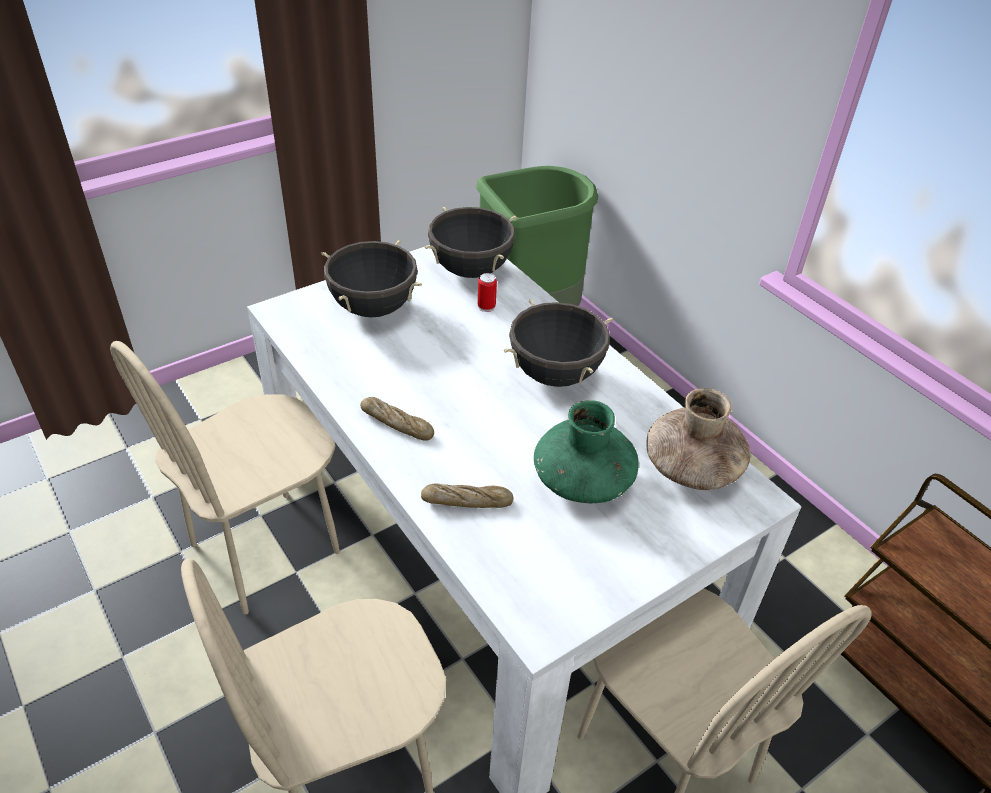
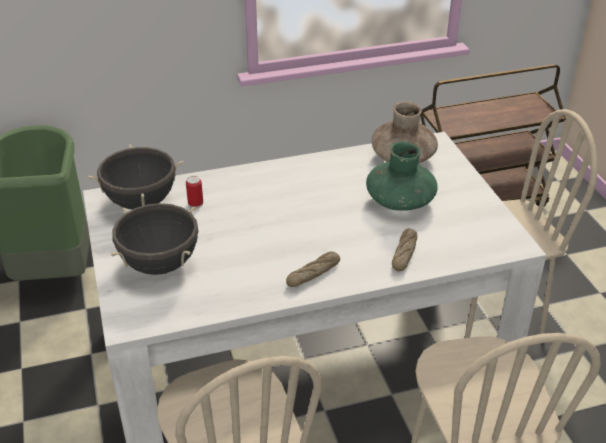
camera: 70 degrees left, 5 degrees down
(555, 374) = (292, 189): black cooking pot -> none

